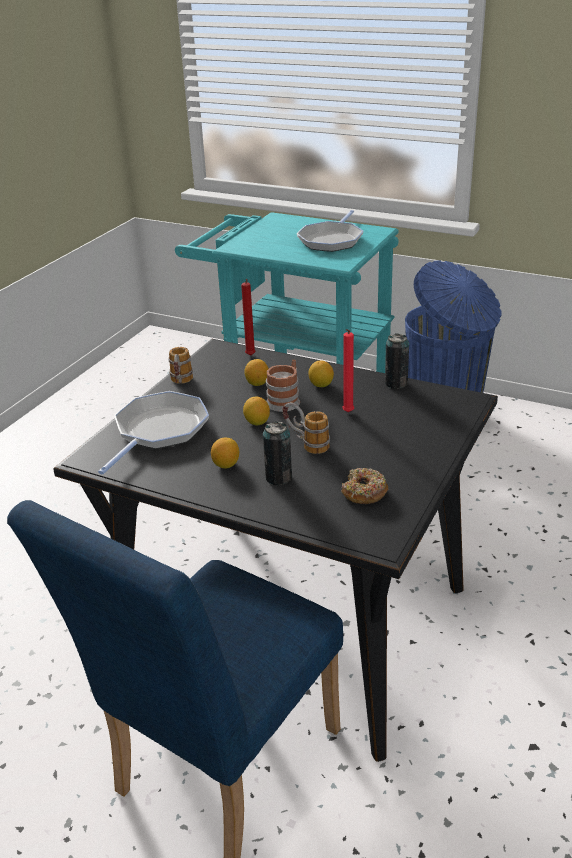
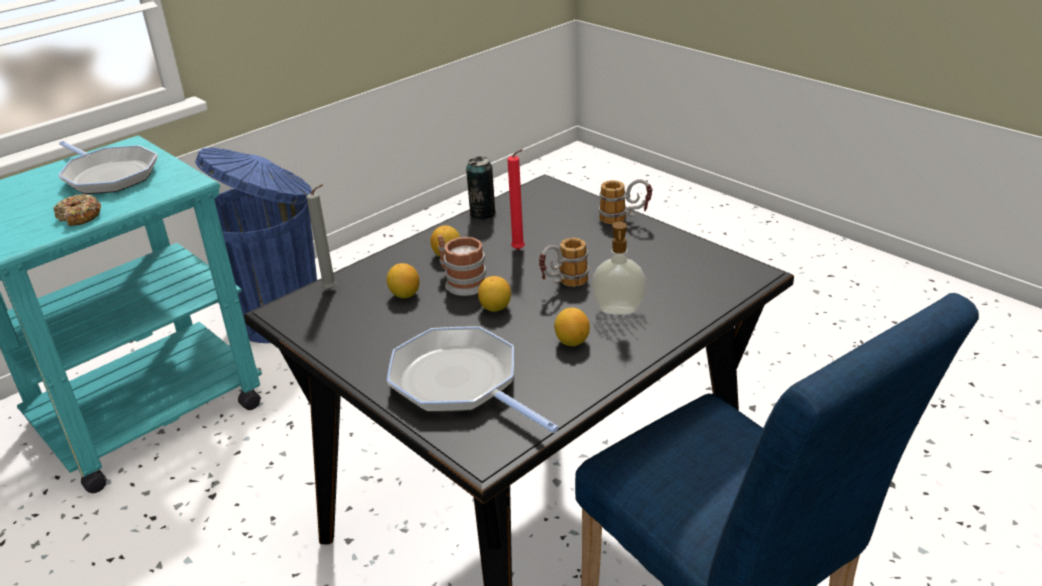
camera: 70 degrees left, 0 degrees up
(181, 383) = (351, 351): mug -> mug (624, 219)
(250, 356) = (332, 289): red candle -> grey candle
(278, 477) = (618, 311): can -> soap dispenser
(364, 493) = (672, 267): donut -> donut (80, 217)

